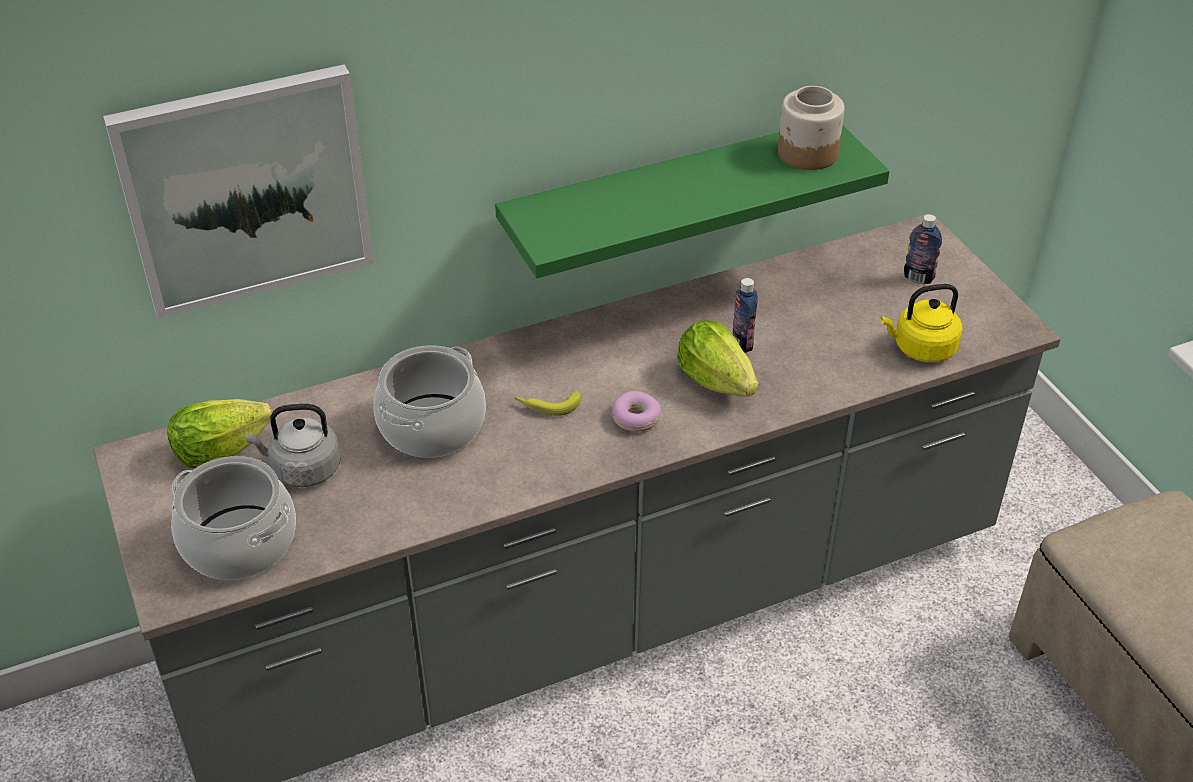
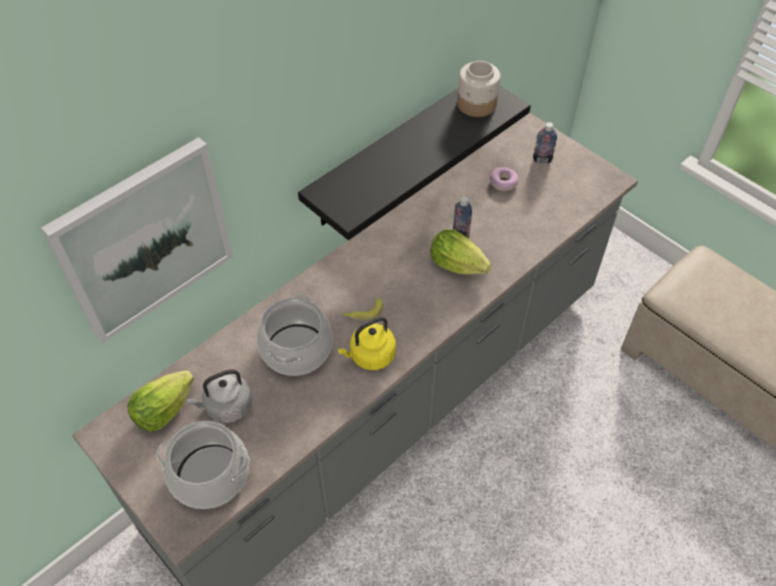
camera: 20 degrees left, 10 degrees up
(635, 418) = (421, 305): donut -> donut (503, 183)
(670, 198) = (394, 152): green shelf -> black shelf
(921, 349) = (565, 209): yellow kettle -> yellow kettle (370, 356)

